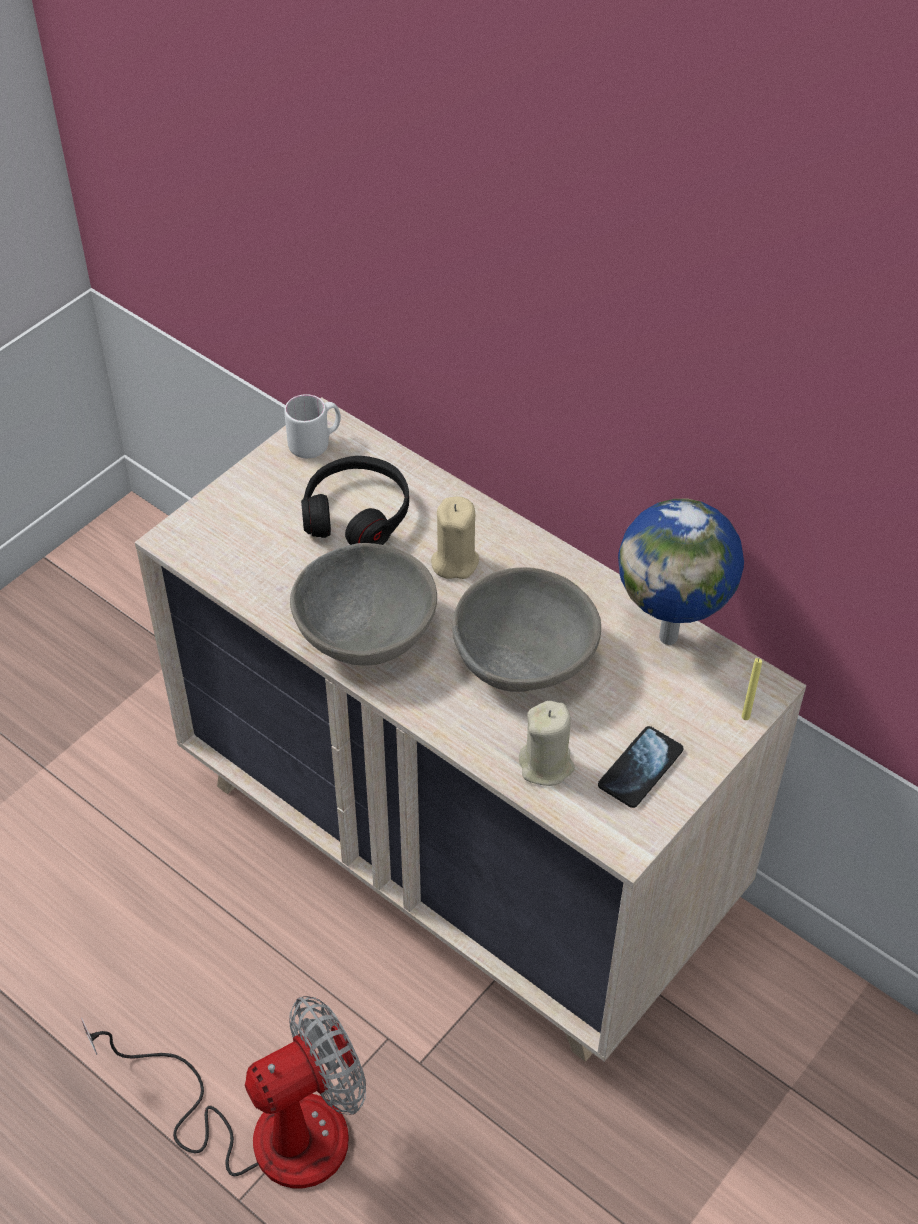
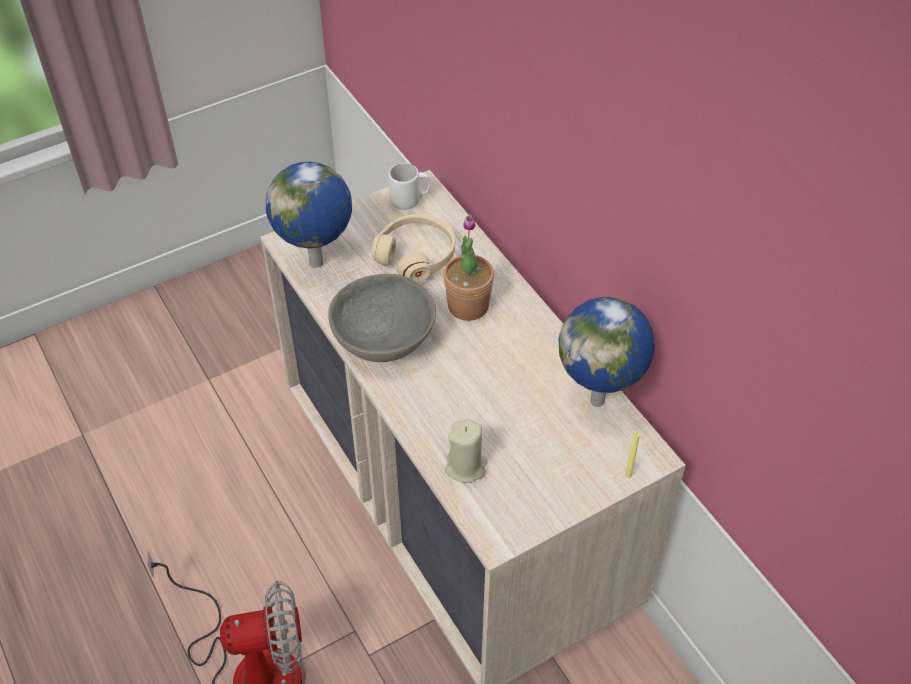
camera: 20 degrees right, 0 degrees up
(231, 557) = (318, 263): none -> globe
(357, 513) = (416, 255): black headphones -> beige headphones
(454, 561) = (468, 306): beige candle -> potted plant
(522, 660) = (483, 388): grey bowl -> none
(640, 768) = (533, 489): phone -> none

